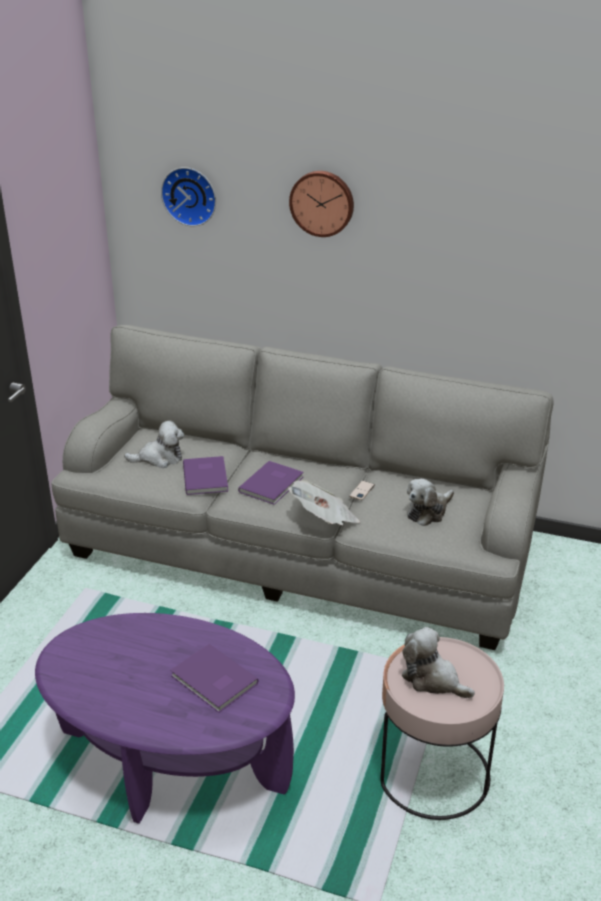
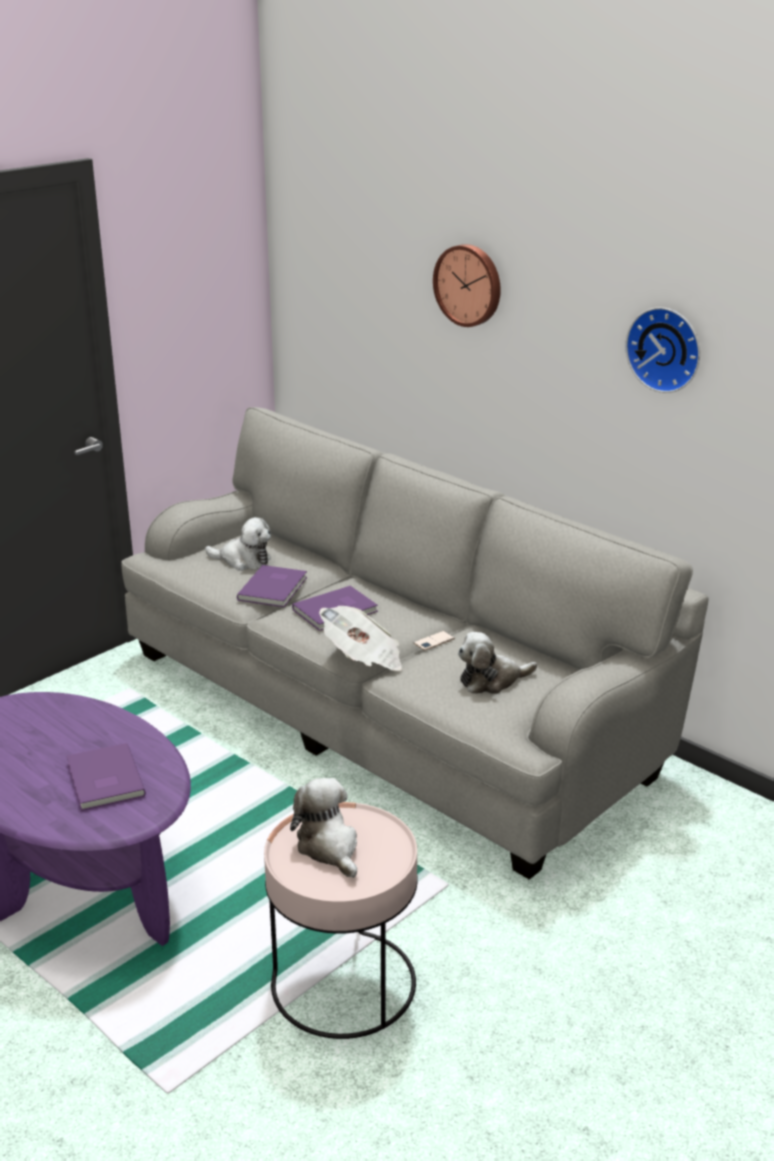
camera: 25 degrees right, 5 degrees down
(190, 195) = (344, 265): wall clock -> wall clock (666, 348)

